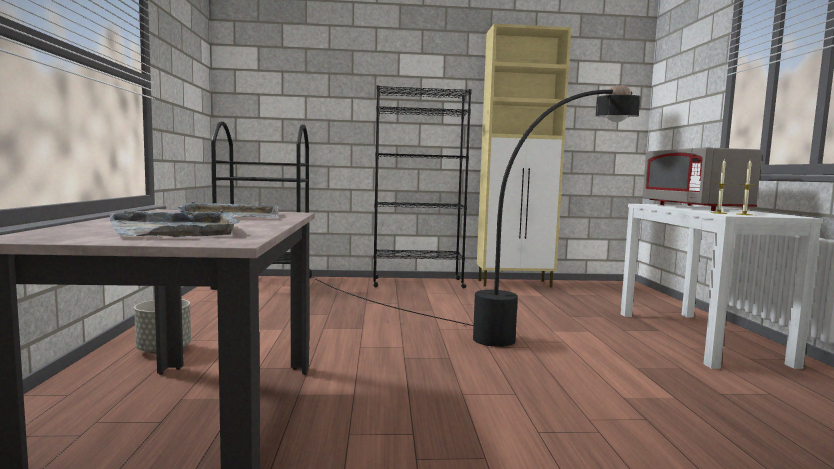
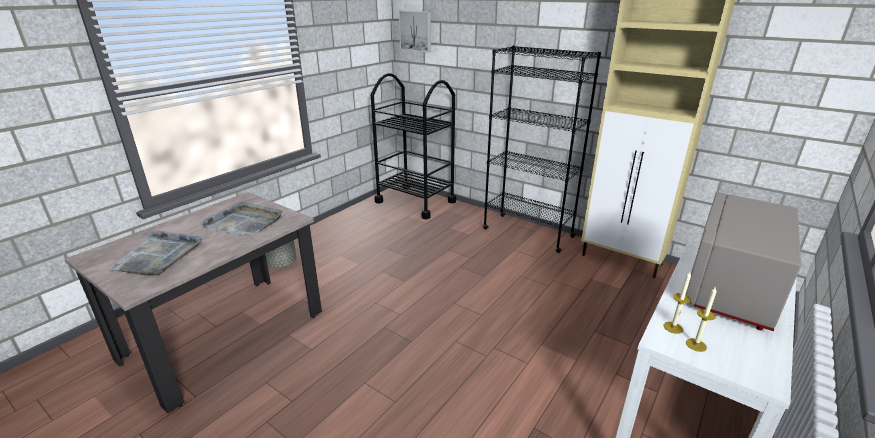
camera: 40 degrees right, 20 degrees up
(248, 80) = (416, 31): none -> picture
(516, 327) = (517, 326): black floor lamp -> none

